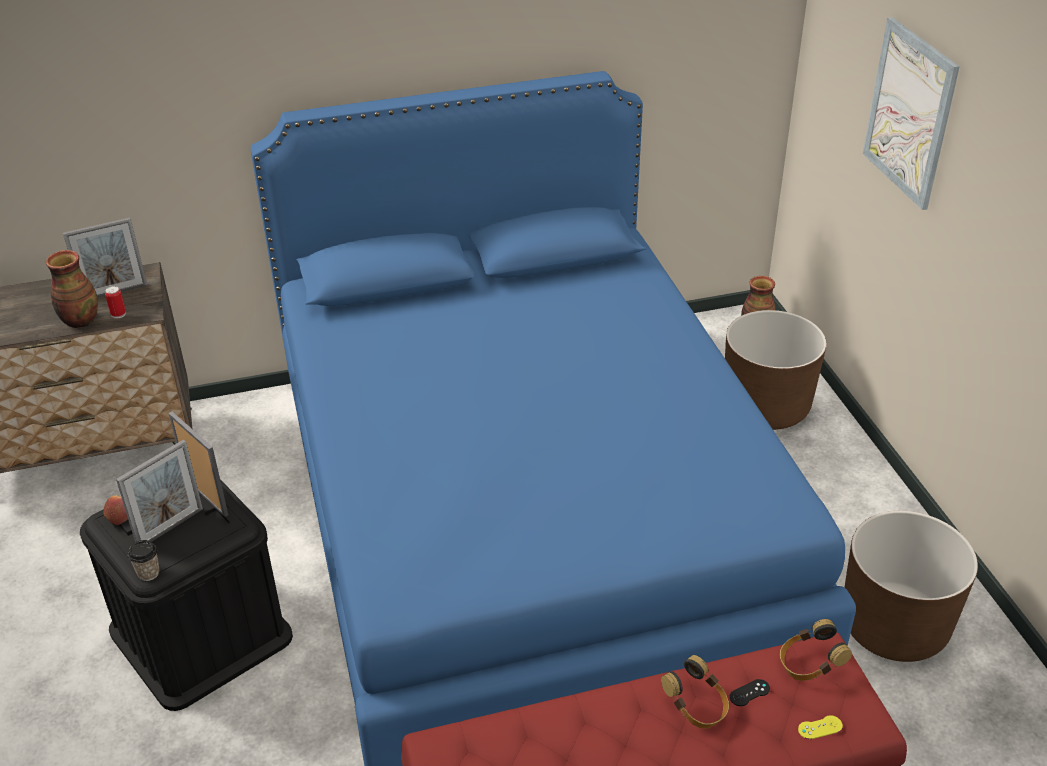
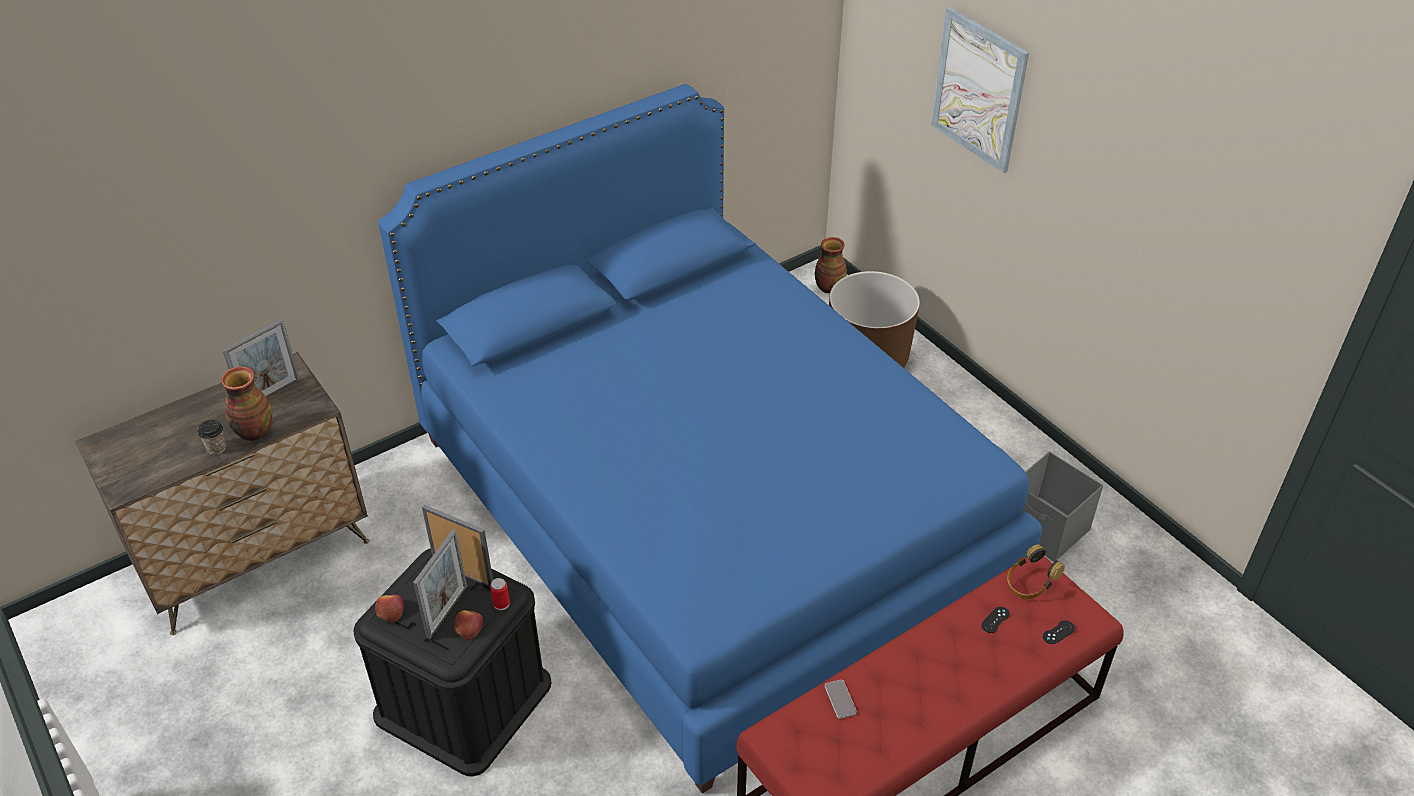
camera: 20 degrees left, 5 degrees up
(118, 314) = (290, 416): can -> can (501, 604)
(148, 573) = (451, 658): cup -> cup (216, 448)
(181, 548) = (469, 627): none -> apple
(529, 729) = (840, 699): none -> phone
(696, 707) = (960, 643): headphones -> none
(820, 727) = (1058, 632): yellow game controller -> black game controller
(894, 625) = (1046, 530): brown planter -> grey storage box

